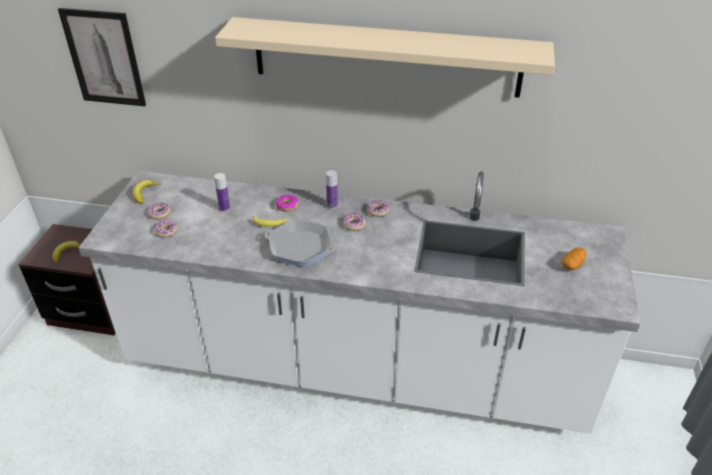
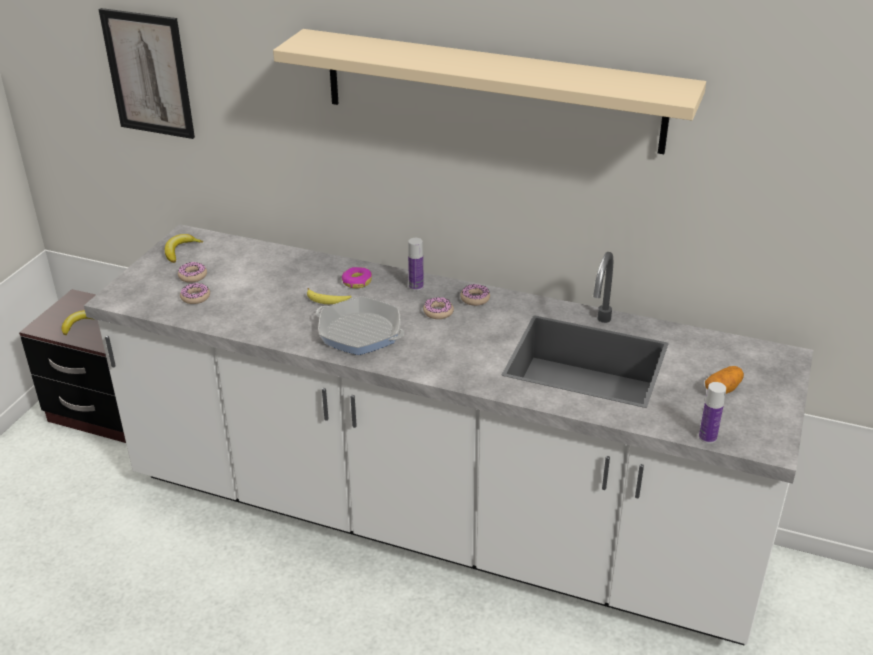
camera: 10 degrees right, 5 degrees down
(224, 208) = (275, 277): bottle -> bottle (707, 437)

